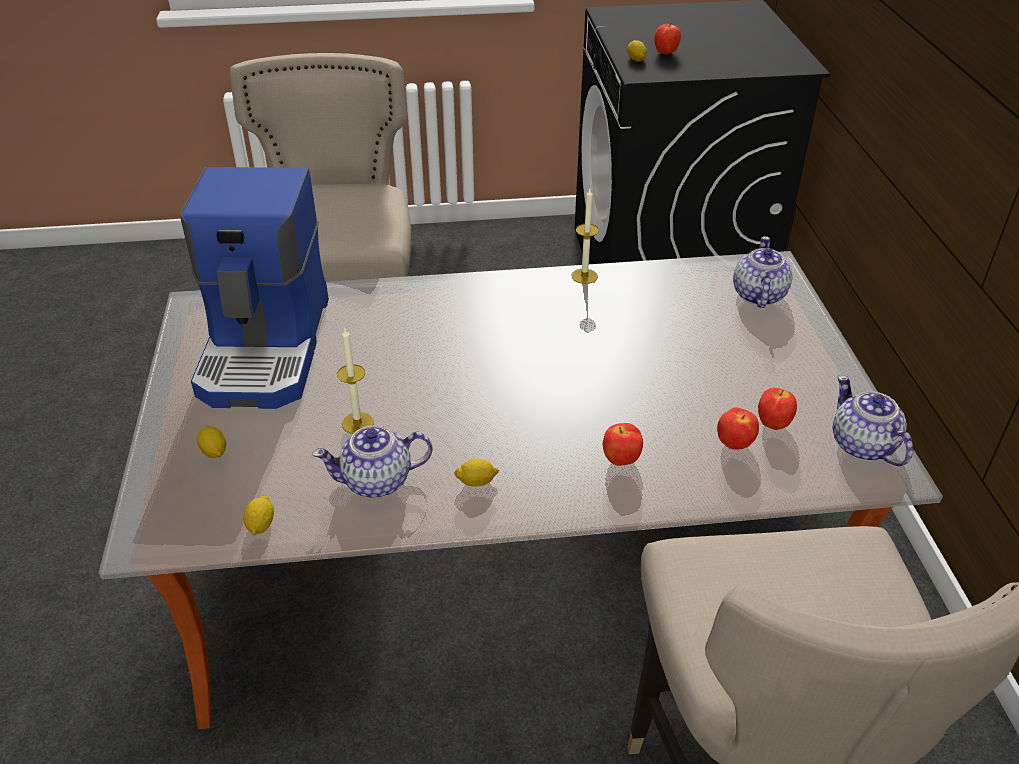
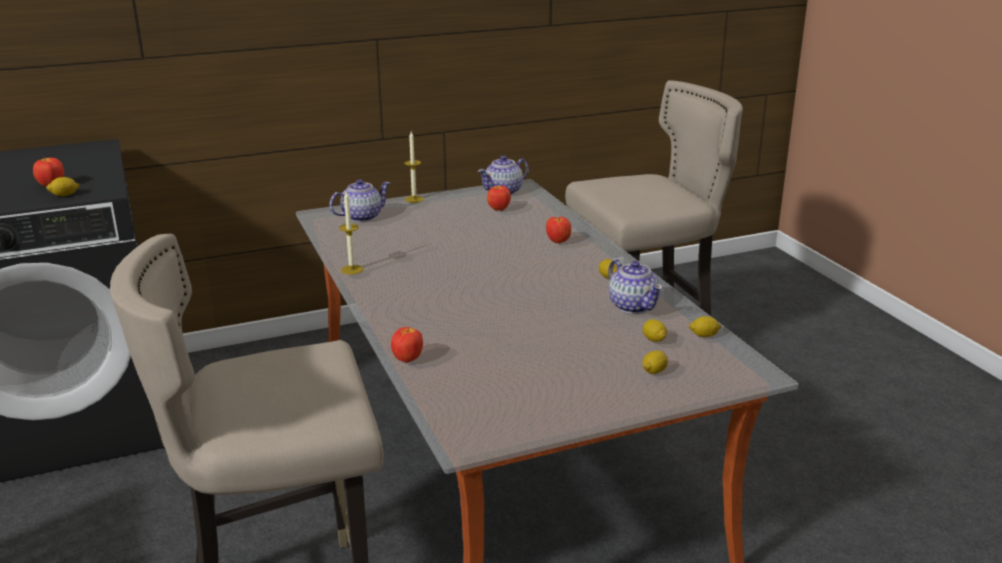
camera: 105 degrees left, 15 degrees down
(267, 348) = (515, 381): coffee machine -> none
(282, 473) = (654, 339): none -> lemon
(357, 423) = (582, 323): candle -> candle (414, 199)
(734, 444) = (523, 217): apple -> apple (407, 359)
(758, 295) = (361, 217): teapot -> teapot turned 150 degrees clockwise

